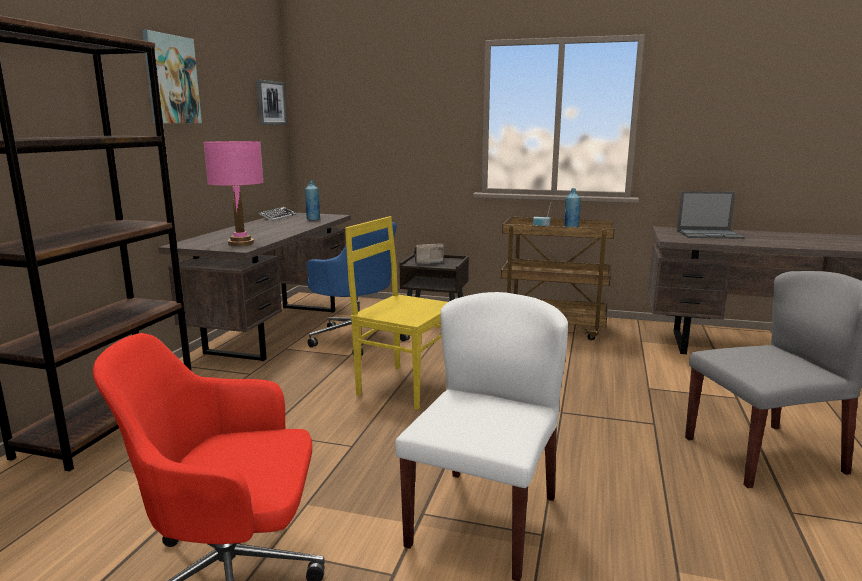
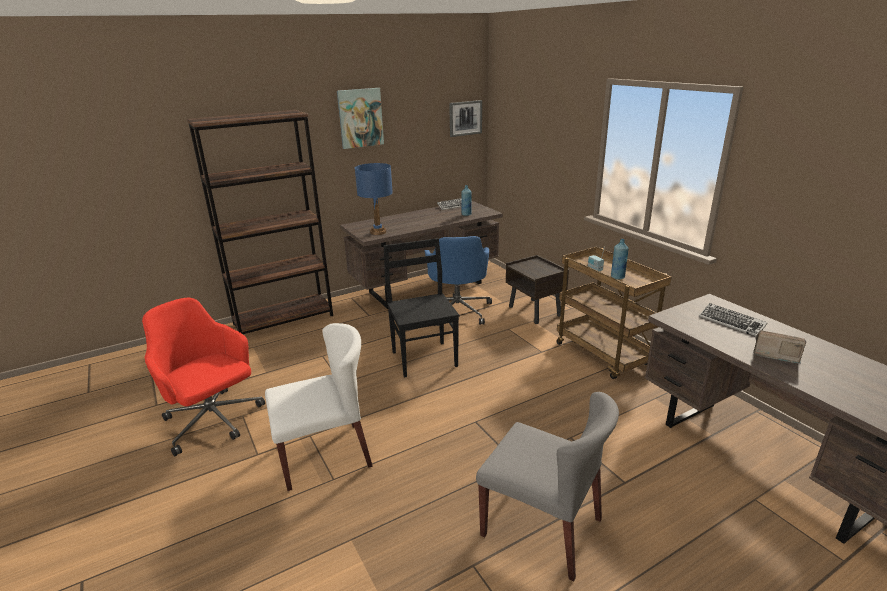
camera: 45 degrees right, 10 degrees up
(241, 243) = (378, 232): pink table lamp -> blue table lamp
(403, 386) = (424, 358): yellow chair -> black chair
(427, 262) = (529, 267): radio -> radio (774, 355)
(710, 234) = (731, 323): laptop -> keyboard

